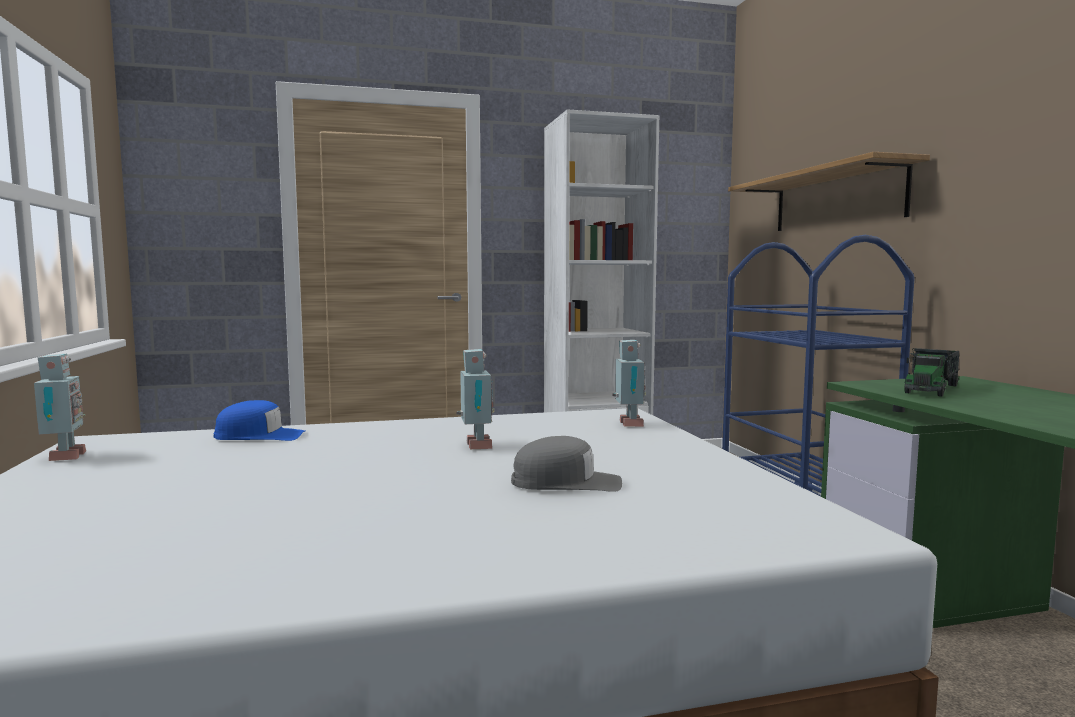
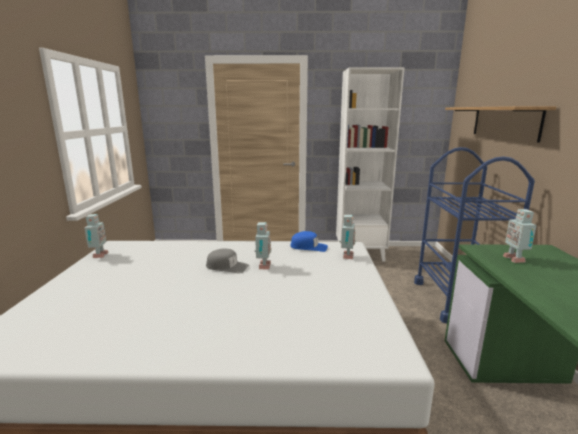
camera: 15 degrees right, 10 degrees up
(260, 436) = (177, 248): blue cap -> blue cap (309, 247)
(566, 483) = (287, 300): grey cap -> grey cap (227, 267)
(931, 389) = (515, 259): toy truck -> toy robot

